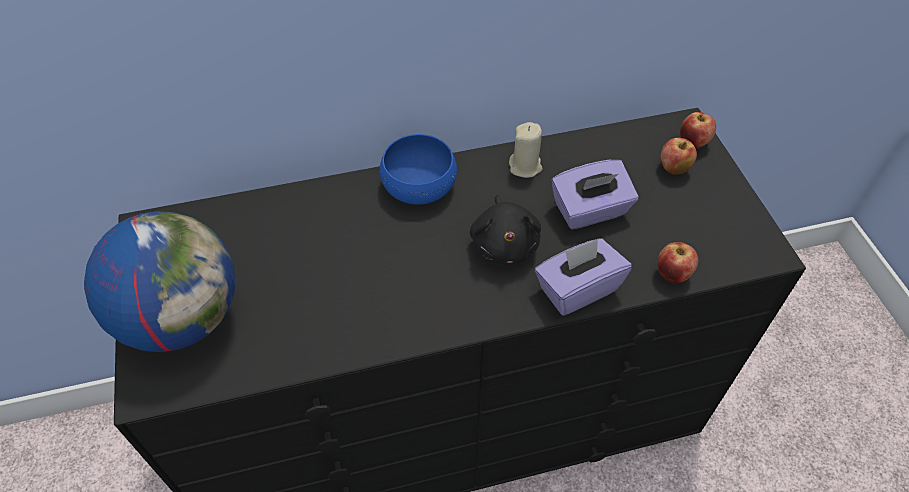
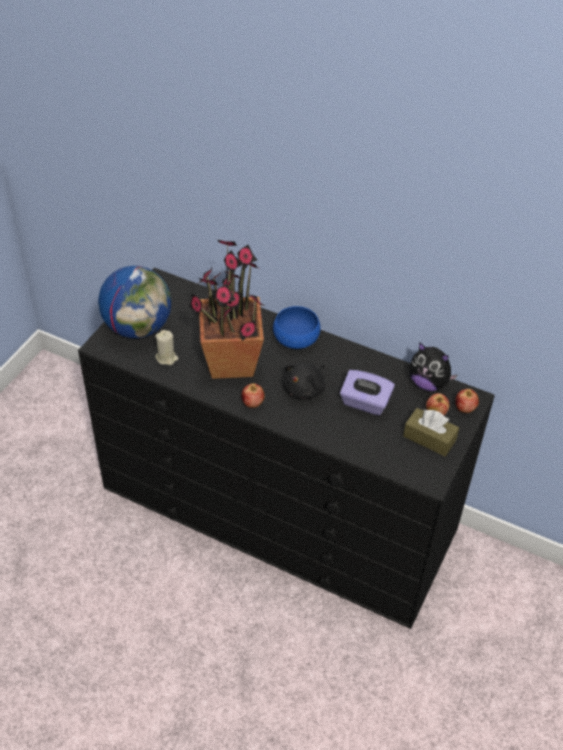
camera: 40 degrees right, 5 degrees down
(373, 276) = (230, 363): none -> potted plant
(525, 166) = (358, 362): beige candle -> beige candle (166, 358)
(577, 289) = (315, 430): purple tissue box -> none
(625, 139) = (428, 383): none -> plush toy
(672, 274) = (368, 456): apple -> apple (252, 403)
(703, 202) = (429, 438): none -> brown tissue box

